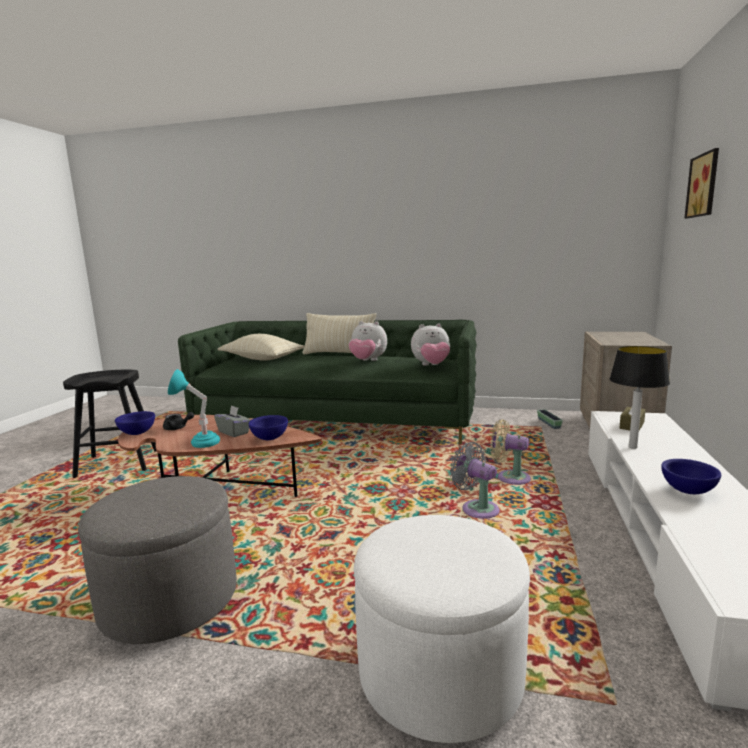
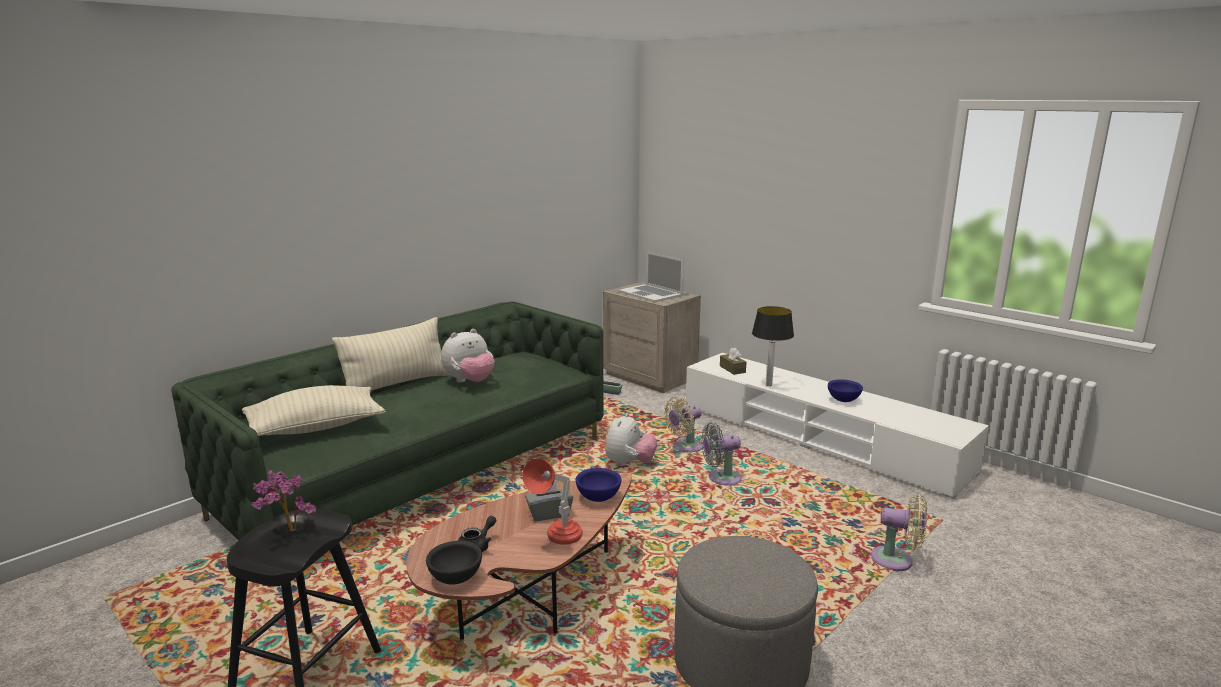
camera: 60 degrees left, 5 degrees up
(112, 375) = (287, 532): none -> potted plant
(138, 433) = (455, 578): blue bowl -> black bowl
(198, 443) = (557, 540): turquoise table lamp -> red table lamp
(431, 365) = (542, 365): plush toy -> plush toy (629, 463)
(440, 671) = (896, 560): white ottoman -> beige fan
(622, 338) = (651, 293): none -> laptop
(705, 185) = (712, 162): picture -> none

